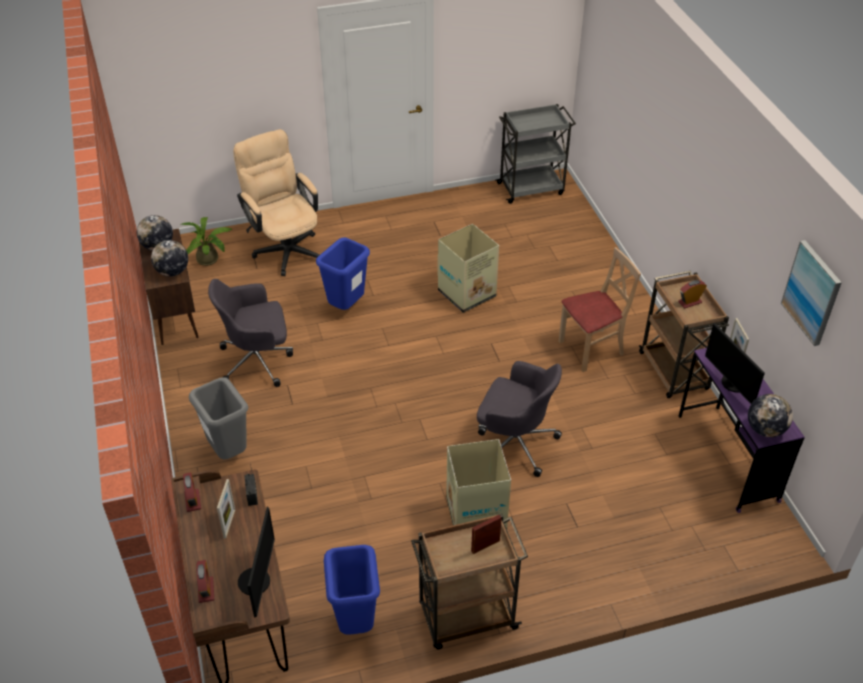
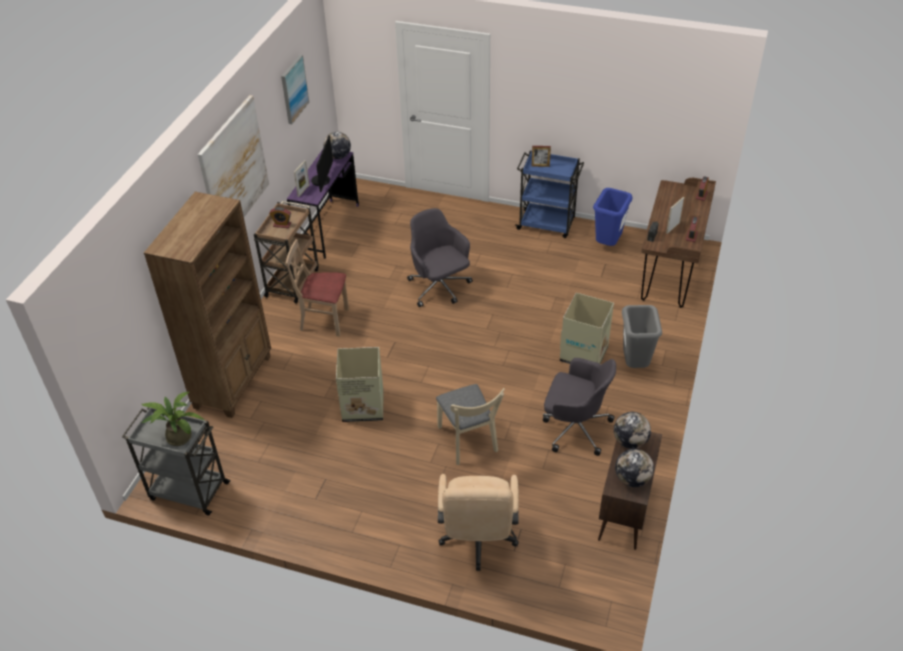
camera: 145 degrees left, 0 degrees up
(210, 259) = (560, 565): potted plant -> potted plant (177, 436)
(258, 582) = (669, 198): monitor -> none
(347, 307) = (469, 442): blue trash can -> beige chair
(466, 617) = (547, 224): brown cart -> blue cart
(476, 515) = (500, 262): cardboard box -> cardboard box (584, 353)
(599, 263) = (234, 381): none -> brown bookcase
(714, 183) = (234, 170): none -> picture

